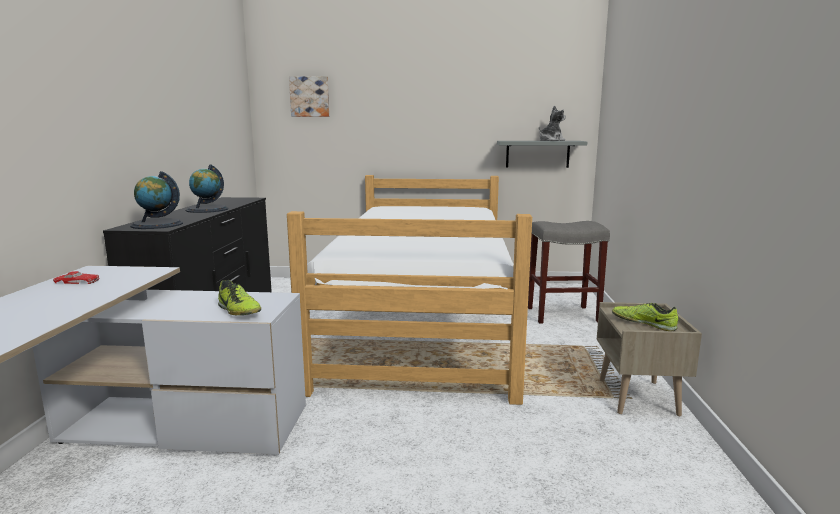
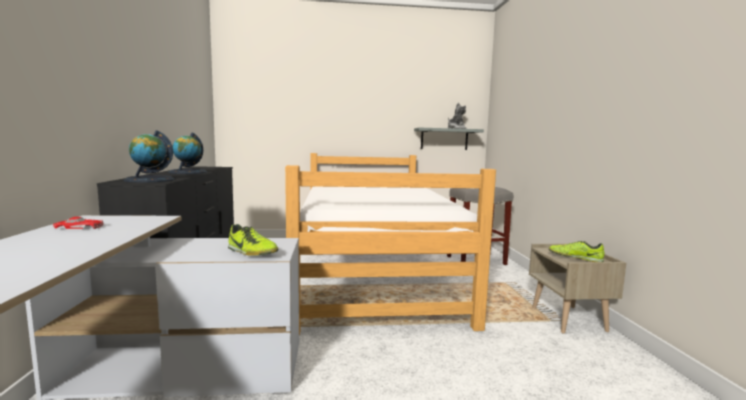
camera: 10 degrees left, 5 degrees down
(310, 96) = (265, 88): picture -> none

